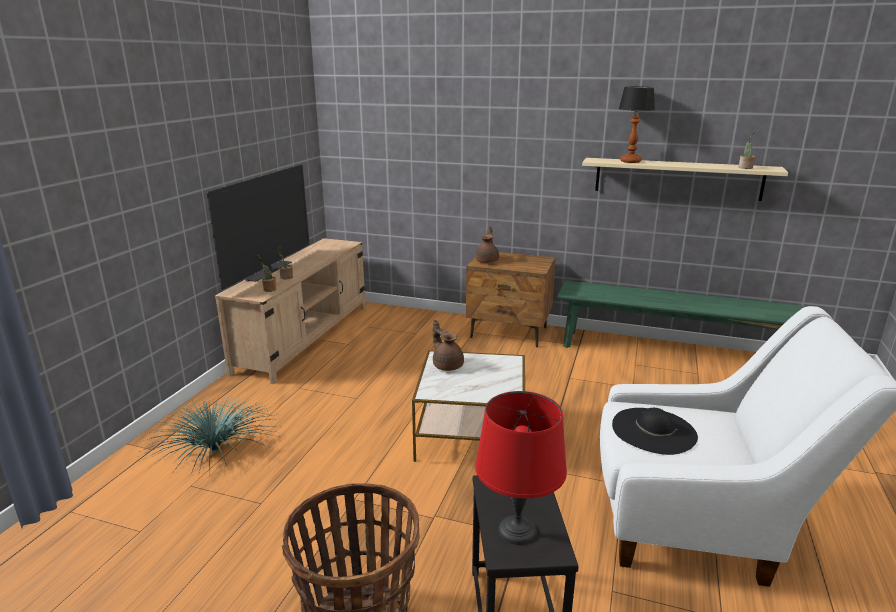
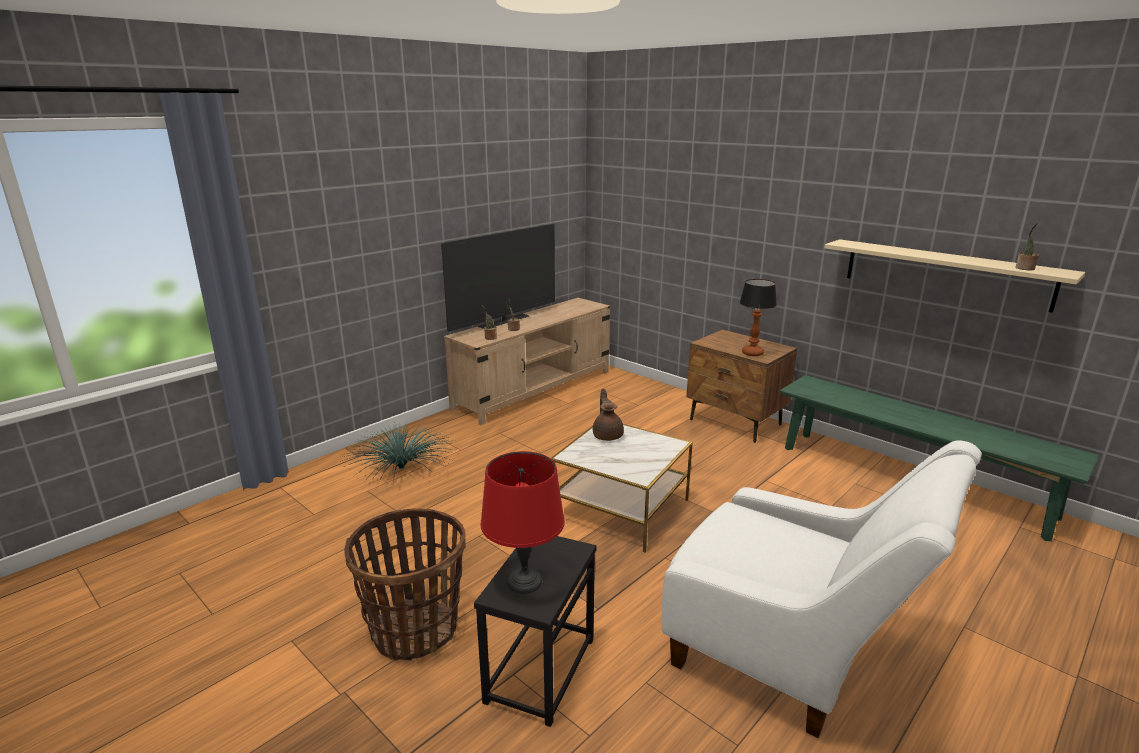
camera: 25 degrees right, 0 degrees up
(487, 261) = (717, 341): brown teapot -> none
(630, 161) = (883, 248): table lamp -> table lamp (752, 353)
(653, 430) = (743, 538): black hat -> none

